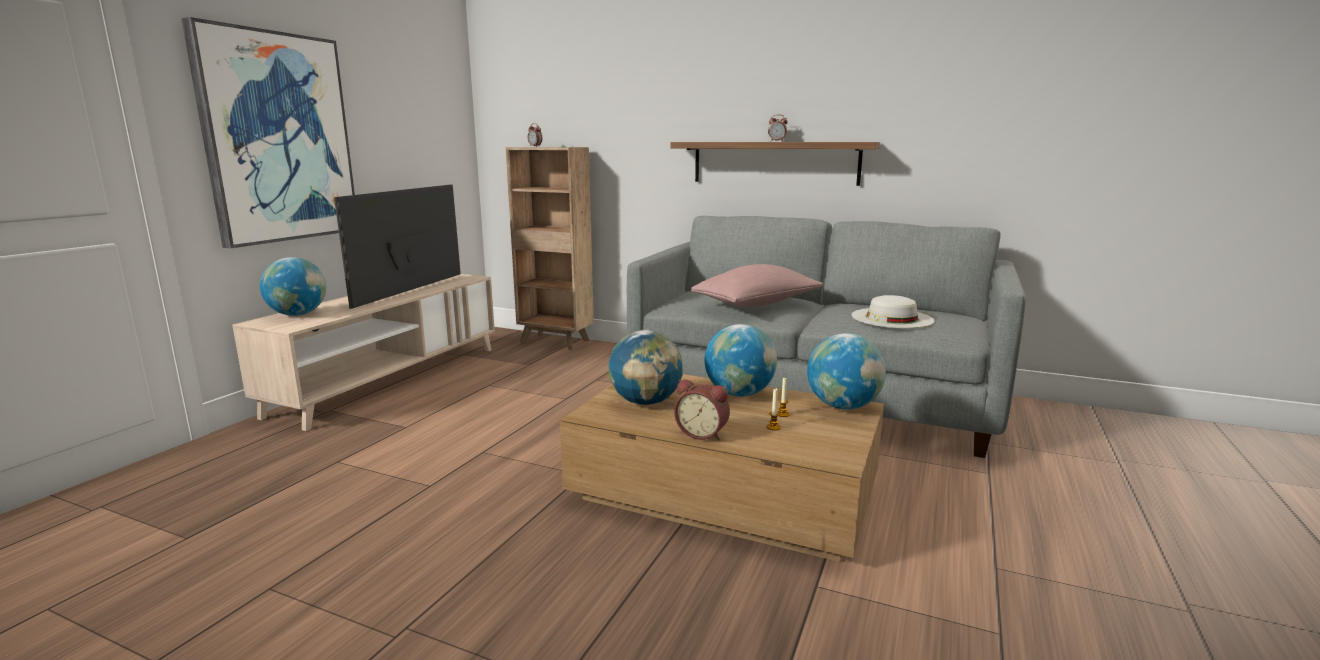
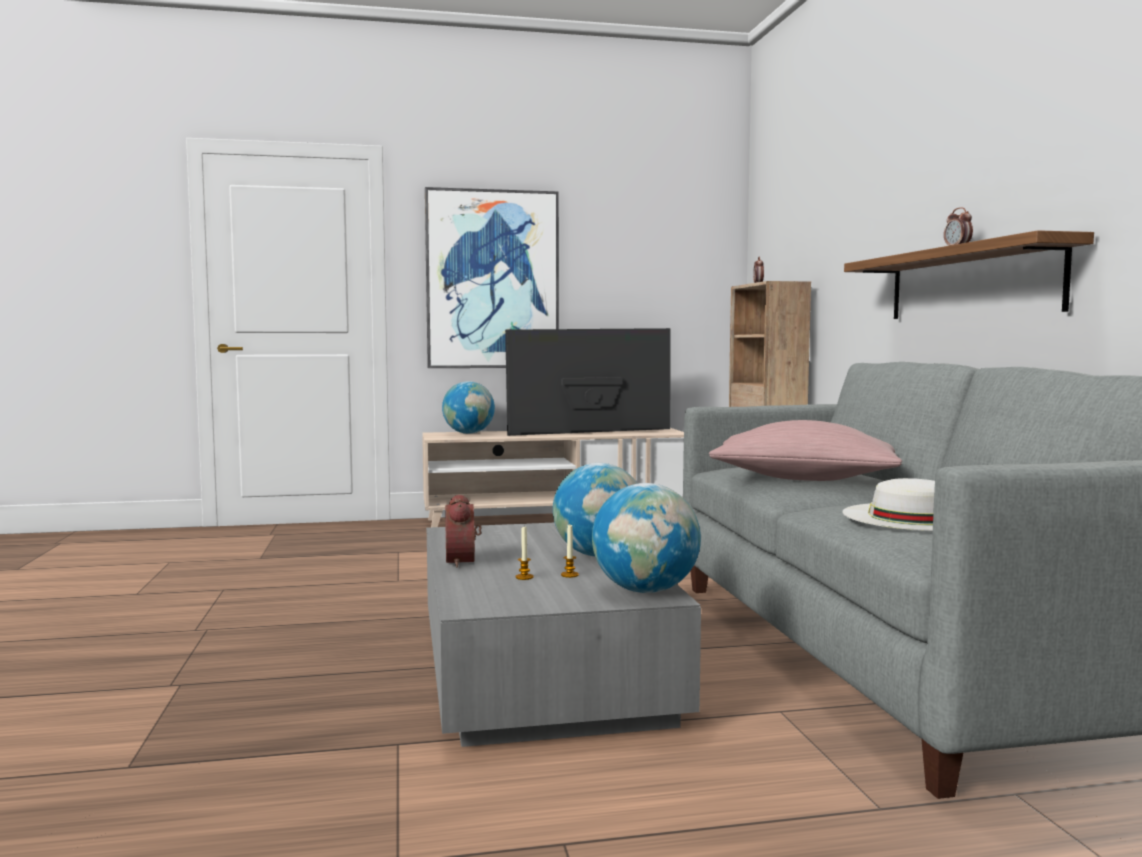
camera: 55 degrees right, 10 degrees down
(646, 402) = (512, 536): globe -> none
(725, 492) = (541, 667): brown coffee table -> grey coffee table

